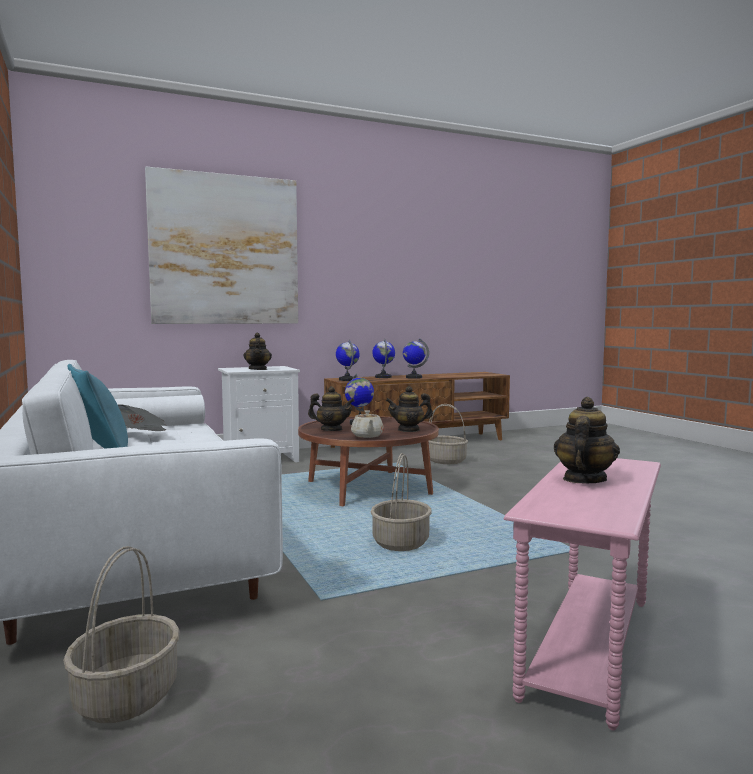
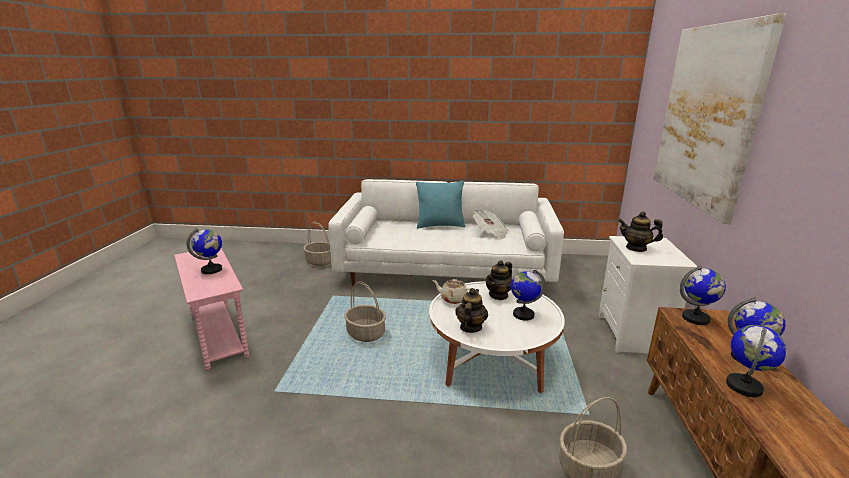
camera: 120 degrees right, 15 degrees up
(368, 488) = (492, 361): brown coffee table -> white coffee table
(584, 480) = (212, 270): teapot -> globe

